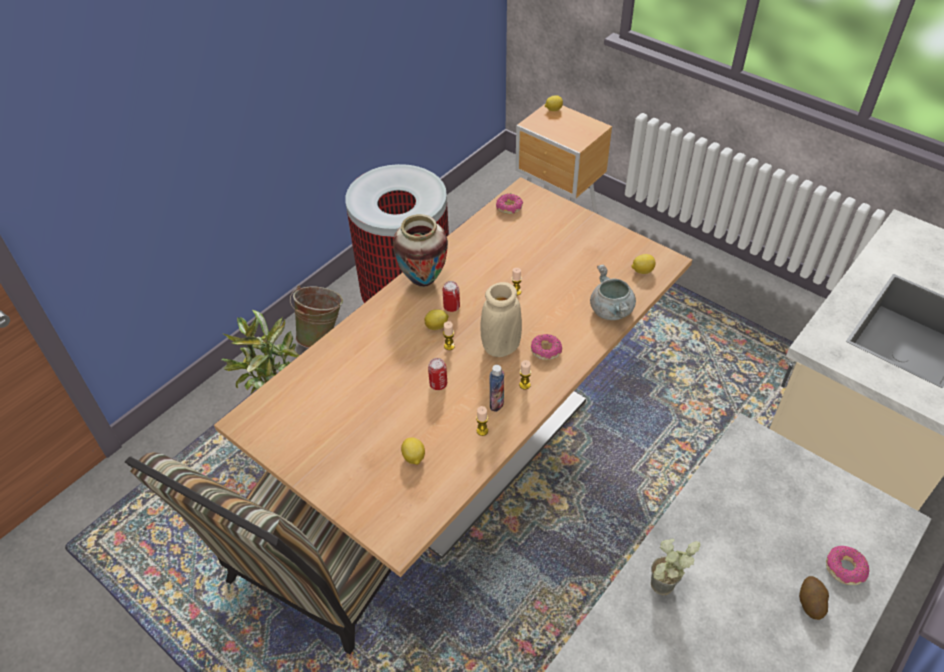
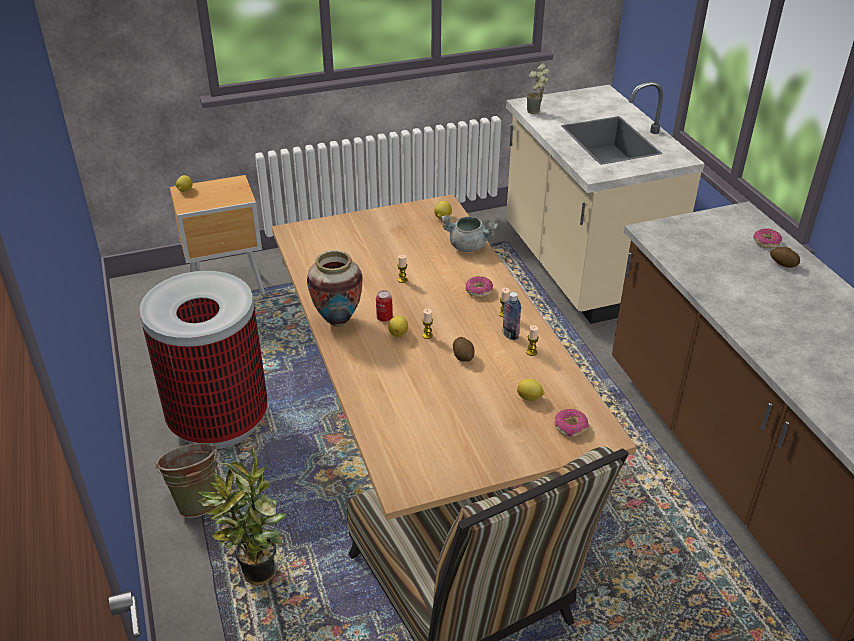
camera: 60 degrees left, 10 degrees down
(438, 384) = (463, 356): can -> potato
(501, 347) = (454, 310): beige vase -> none
(509, 208) = (302, 245): donut -> donut (570, 427)
(662, 592) = (745, 313): potted plant -> potted plant (536, 113)

